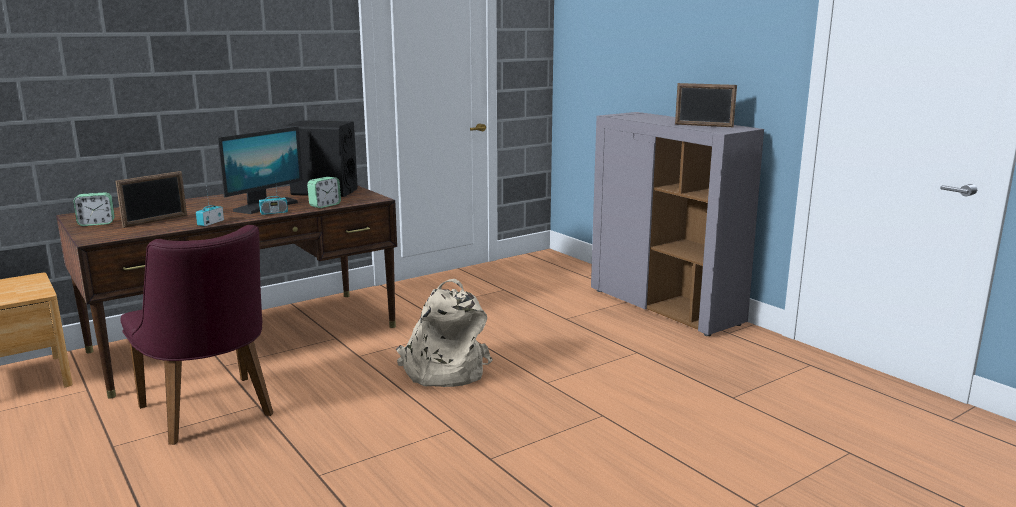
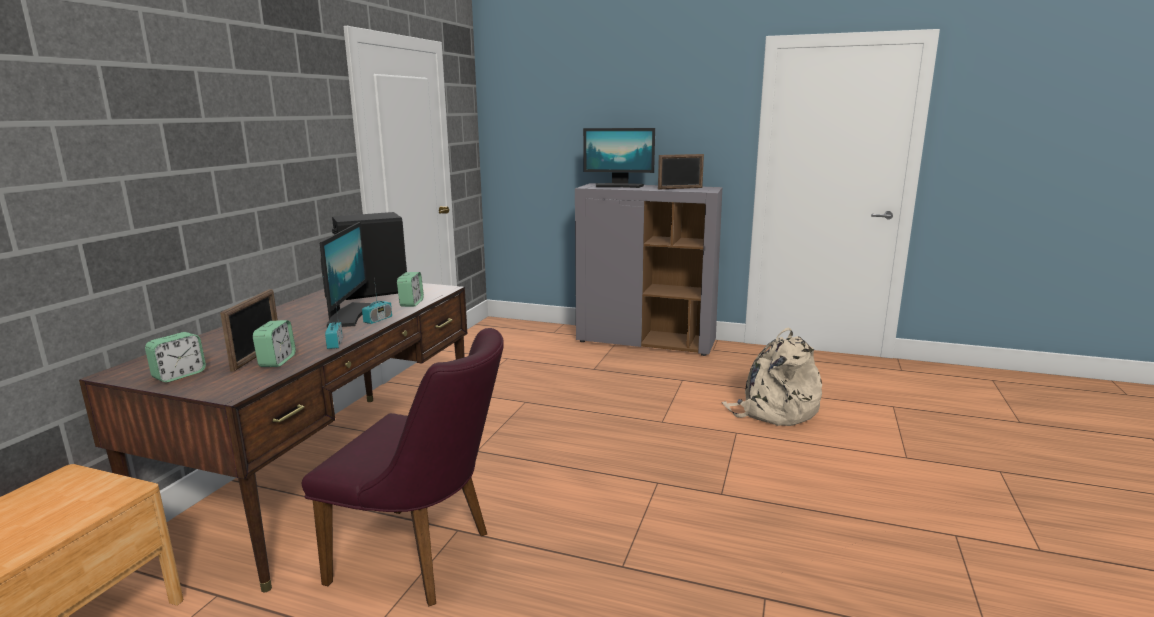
camera: 35 degrees left, 0 degrees up
(156, 227) = (277, 361): none -> alarm clock
(443, 371) = (572, 439): beige backpack -> beige backpack (774, 411)
(648, 117) = (618, 186): none -> monitor

